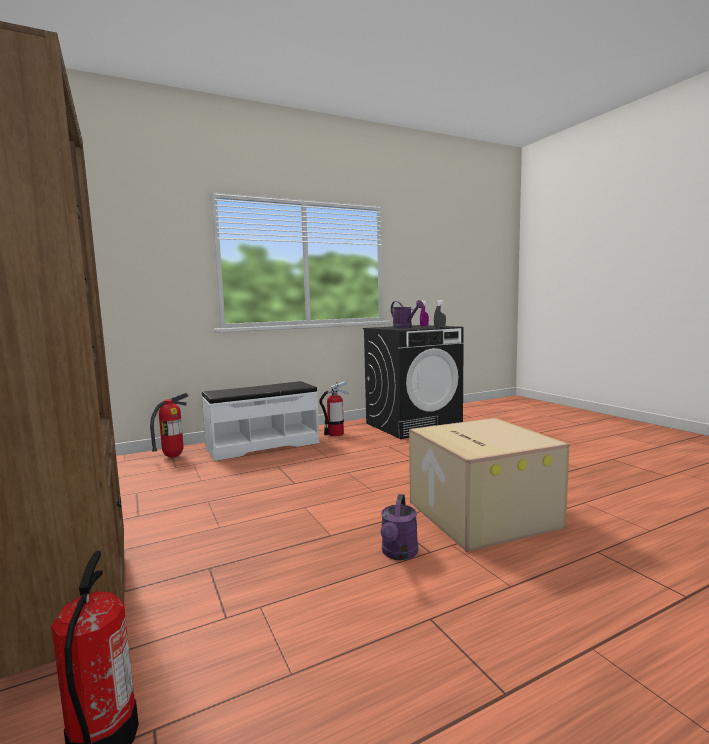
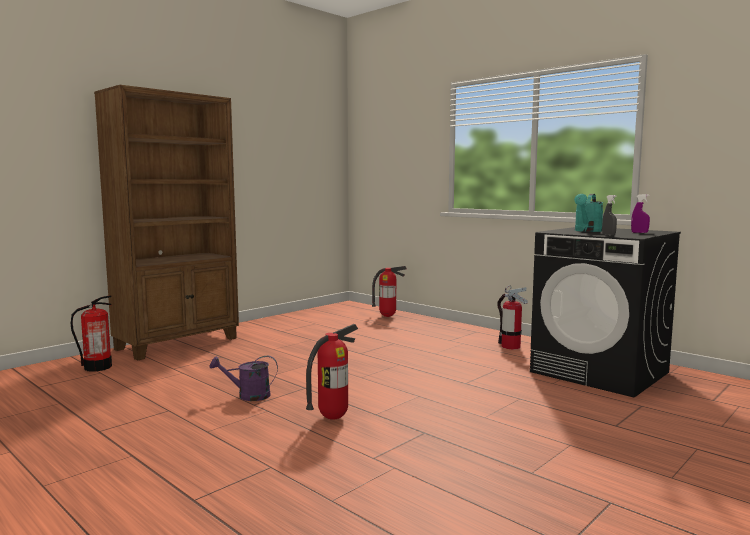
camera: 70 degrees right, 0 degrees up
(262, 445) = (442, 331): white bench -> none
(405, 327) = (587, 231): purple watering can -> turquoise watering can
(479, 514) = (333, 417): cardboard box -> fire extinguisher

